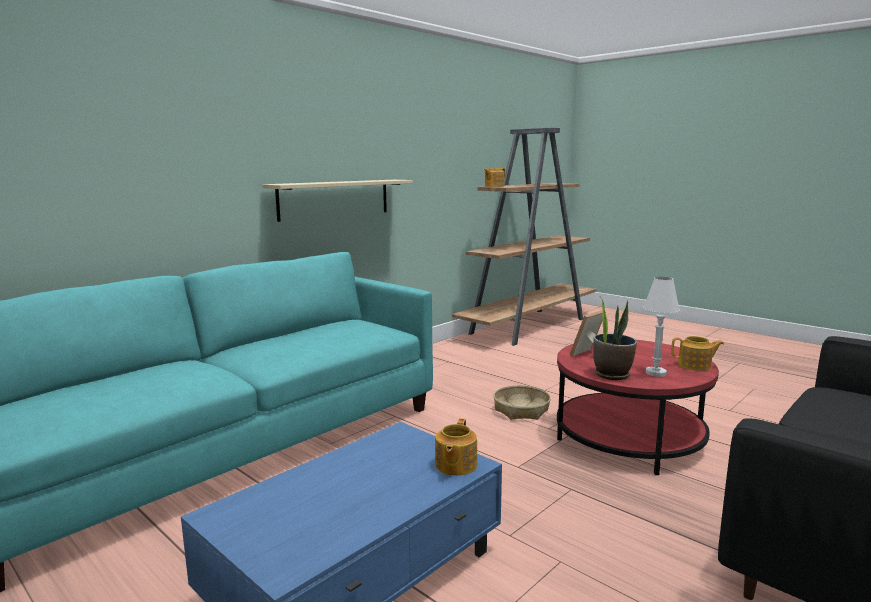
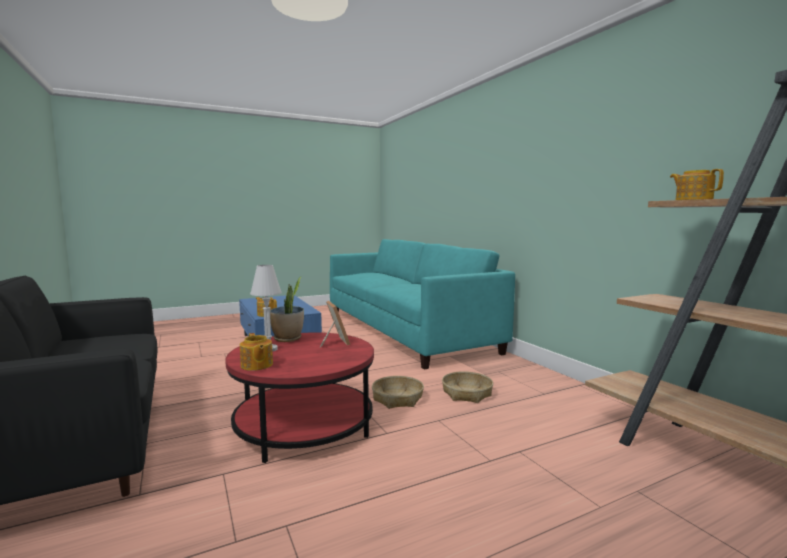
camera: 110 degrees right, 5 degrees down
(335, 199) = (523, 211): beige shelf -> none
(477, 385) = (467, 393): none -> basket
(695, 365) = (256, 365): teapot -> teapot turned 60 degrees counterclockwise

